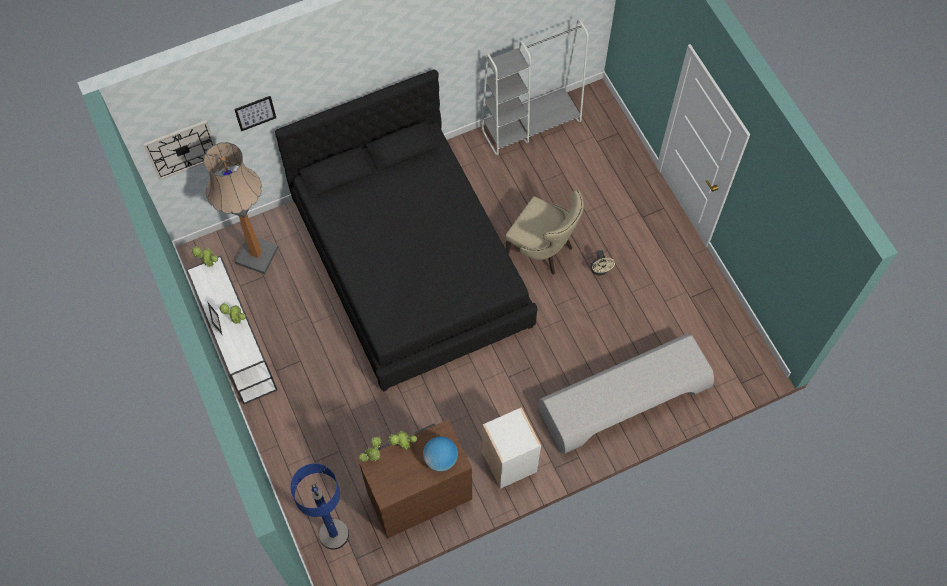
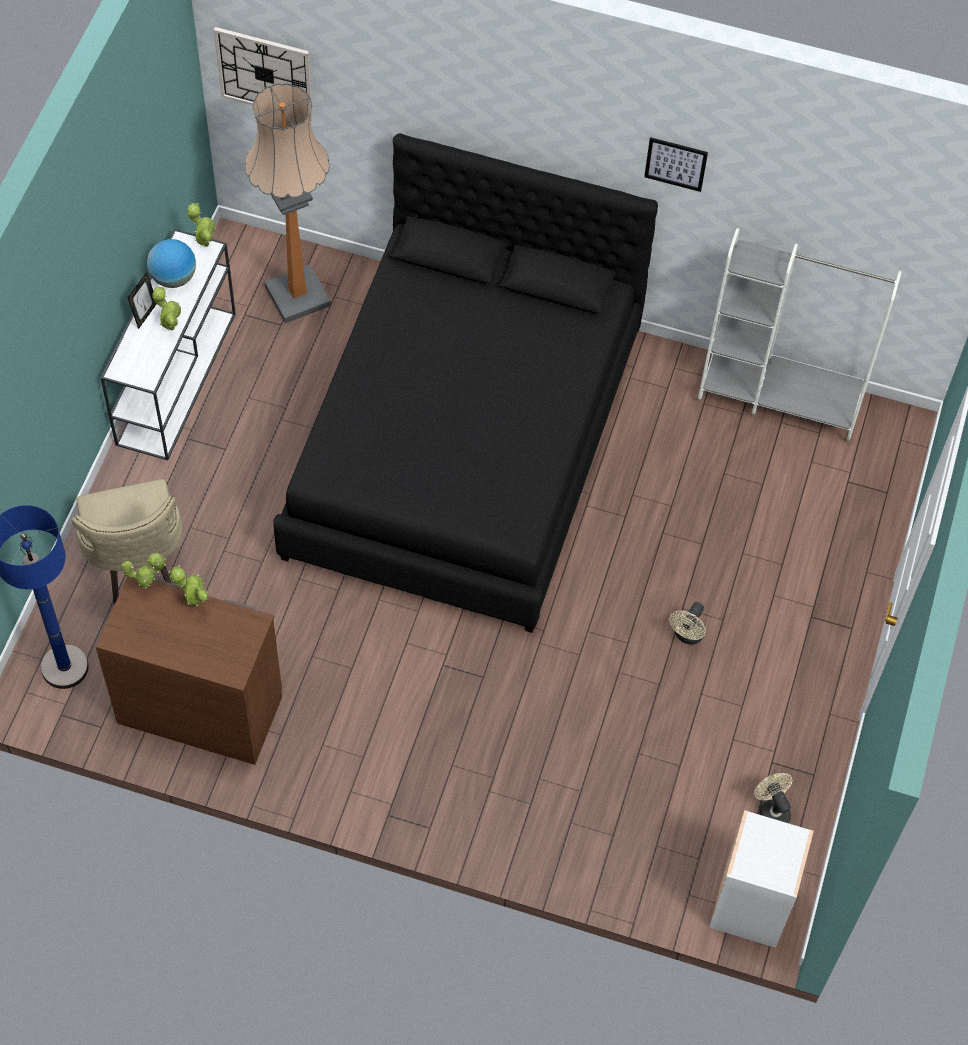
camera: 40 degrees right, 5 degrees down
(255, 113) = (379, 88): picture -> picture (676, 163)
(440, 459) = (218, 651): globe -> globe (173, 278)
(509, 462) = (341, 761): bookcase -> bookcase (749, 905)
(542, 249) = (641, 554): beige chair -> beige chair (137, 565)
(624, 400) = (555, 811): grey bench -> none
(711, 319) = (771, 810): none -> beige fan

